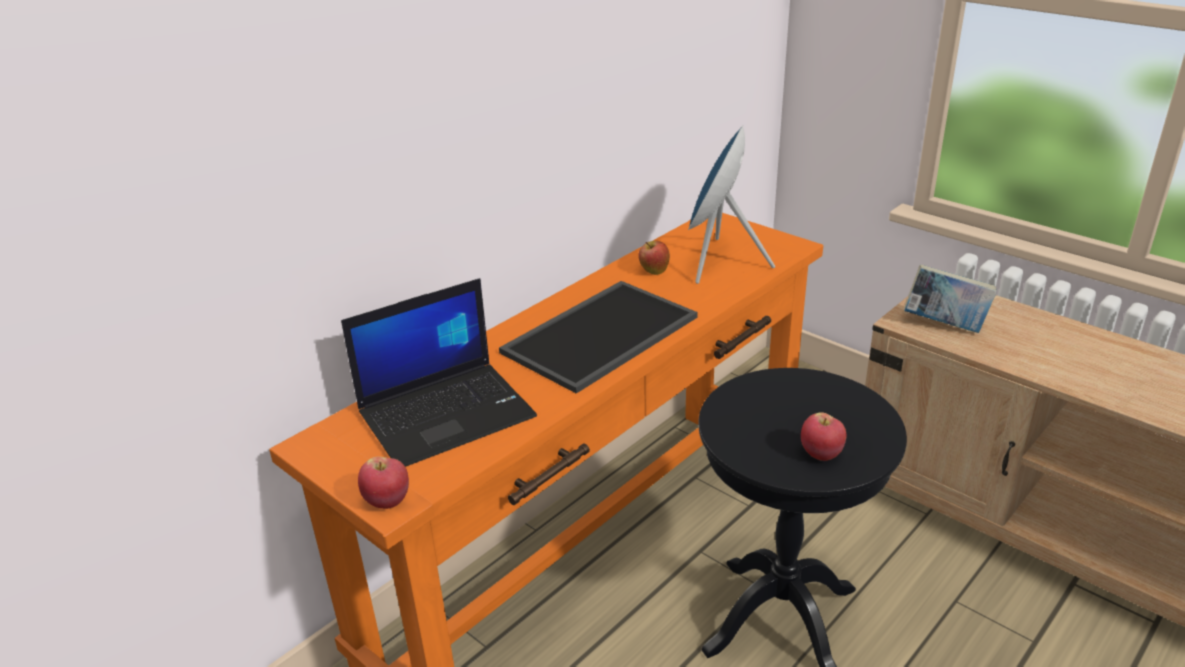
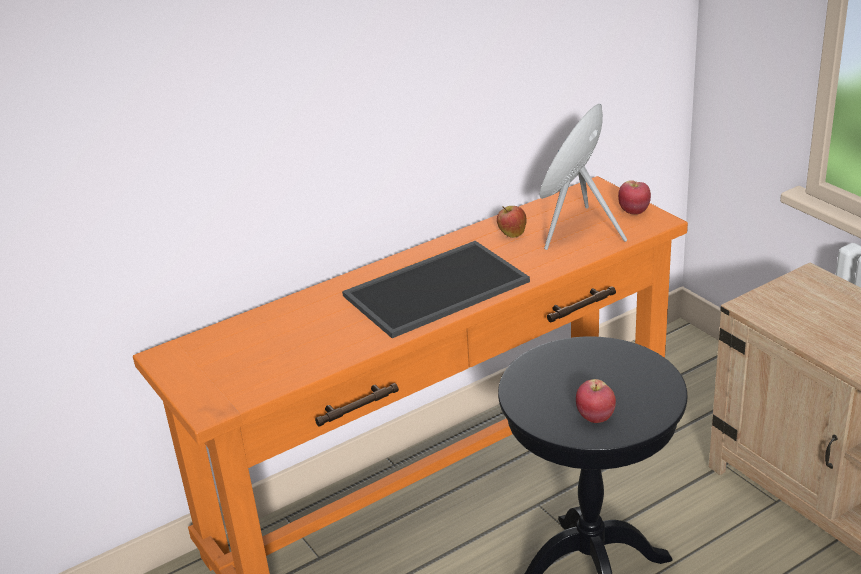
camera: 15 degrees right, 0 degrees up
(387, 501) = (207, 407): apple -> apple (634, 211)
(447, 413) = (280, 342): laptop -> none
(944, 325) = (791, 313): book -> none

